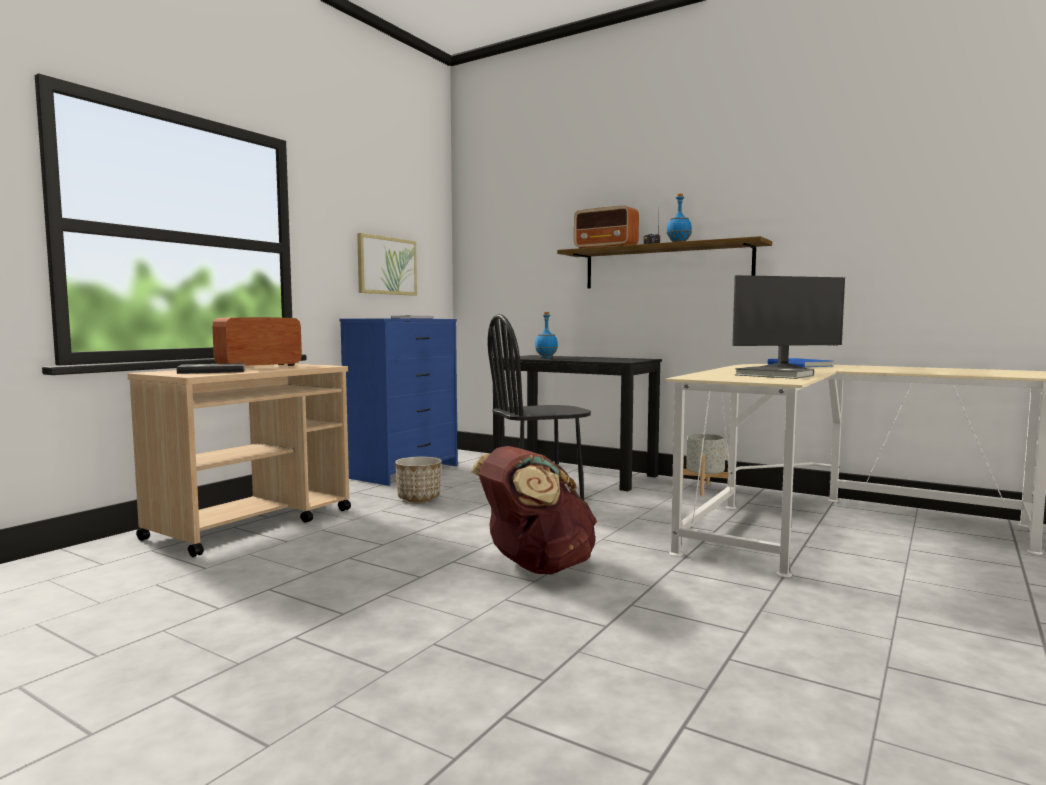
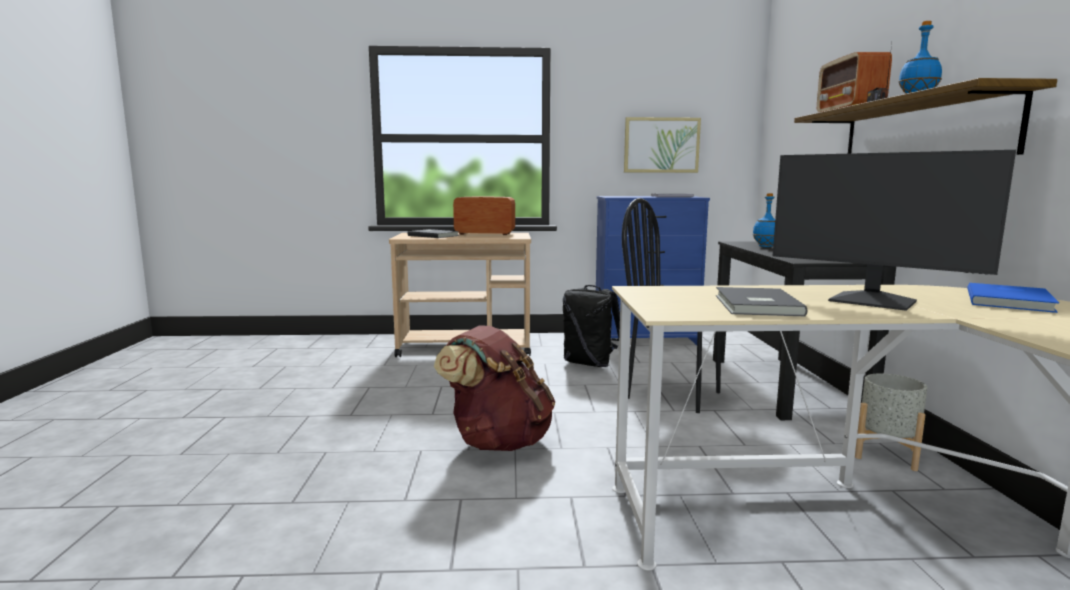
camera: 55 degrees right, 5 degrees up
(419, 499) = (590, 363): planter -> black backpack

